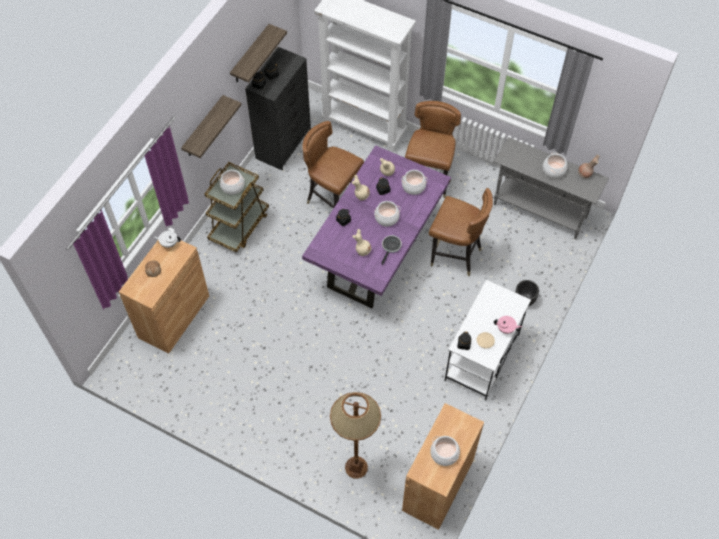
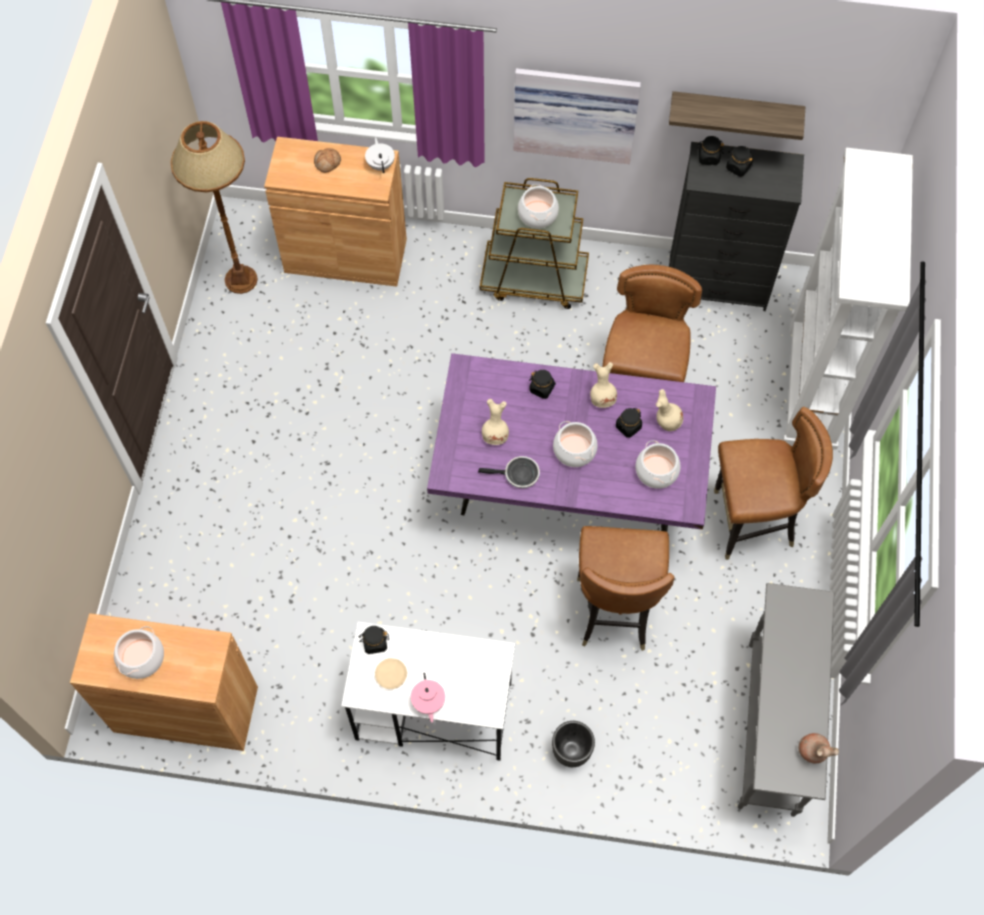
camera: 70 degrees right, 5 degrees up
(203, 128) = (575, 112): shelf -> picture
(356, 467) = (180, 581): brown floor lamp -> brown floor lamp (240, 279)
(554, 170) = (794, 693): cooking pot -> none

